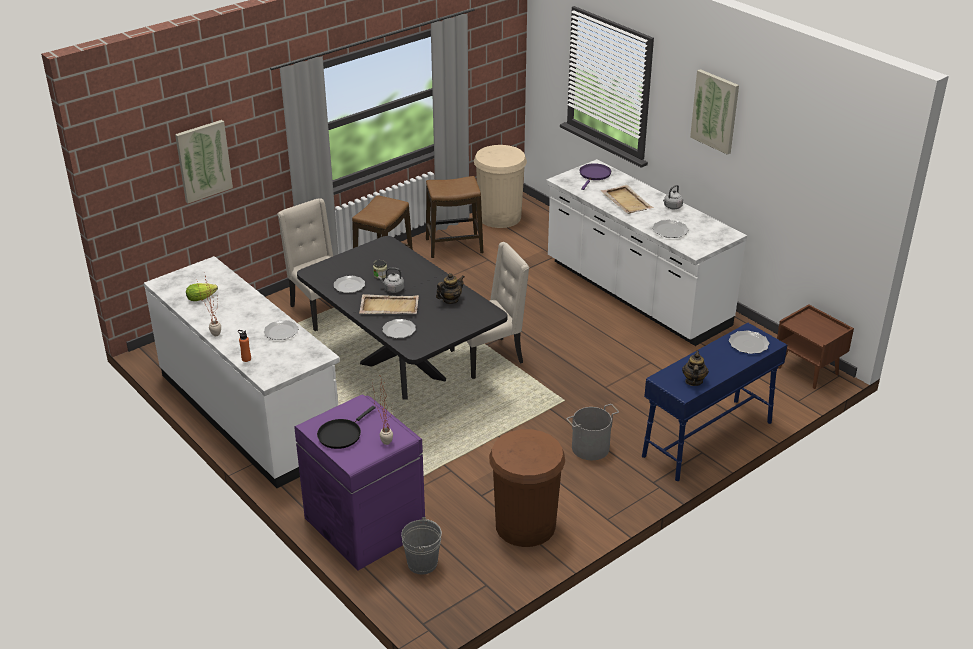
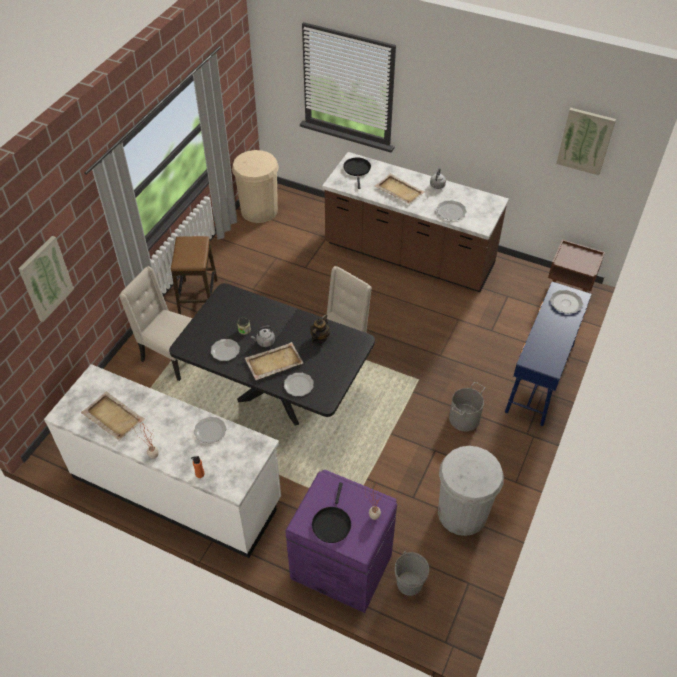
camera: 25 degrees left, 15 degrees up
(203, 297) = (113, 417): lettuce -> beige tray
(454, 246) = (240, 252): stool -> none
(525, 525) = (462, 513): brown trash can -> white trash can
(594, 175) = (357, 170): purple frying pan -> black frying pan
(635, 294) = (409, 256): white counter -> brown counter
(693, 381) = (551, 354): teapot -> none
(715, 111) = (466, 102): picture -> picture (585, 141)

